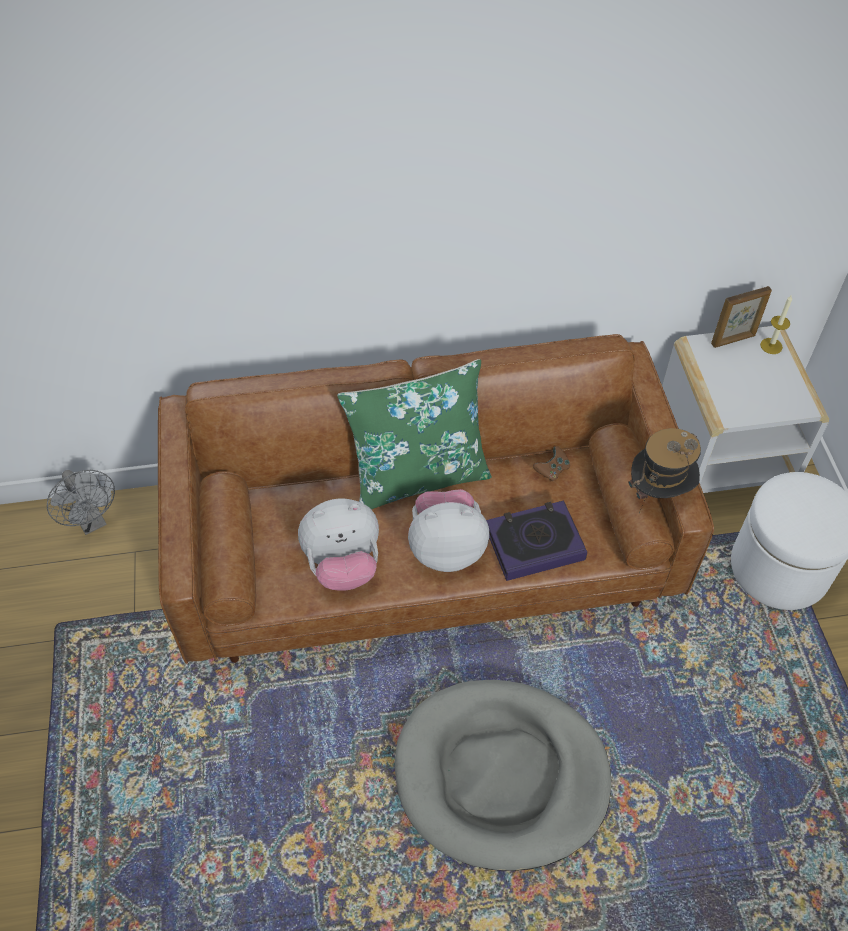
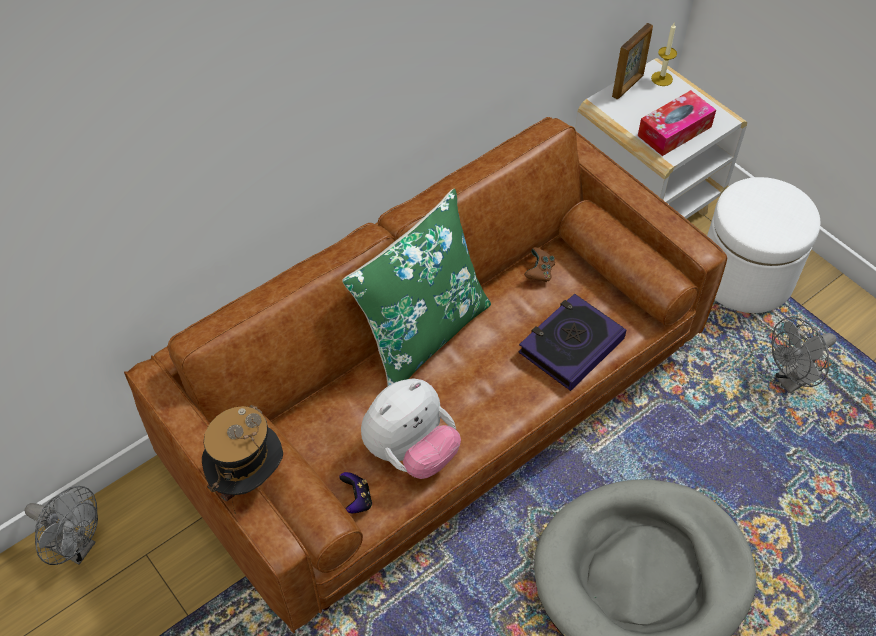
camera: 30 degrees left, 0 degrees up
(276, 581) = (357, 500): none -> game controller
(446, 548) = (496, 388): plush toy -> none
(658, 493) = (660, 247): hat -> hat (248, 478)
(748, 397) = (674, 131): none -> tissue box
(758, 681) = (791, 380): none -> grey fan

